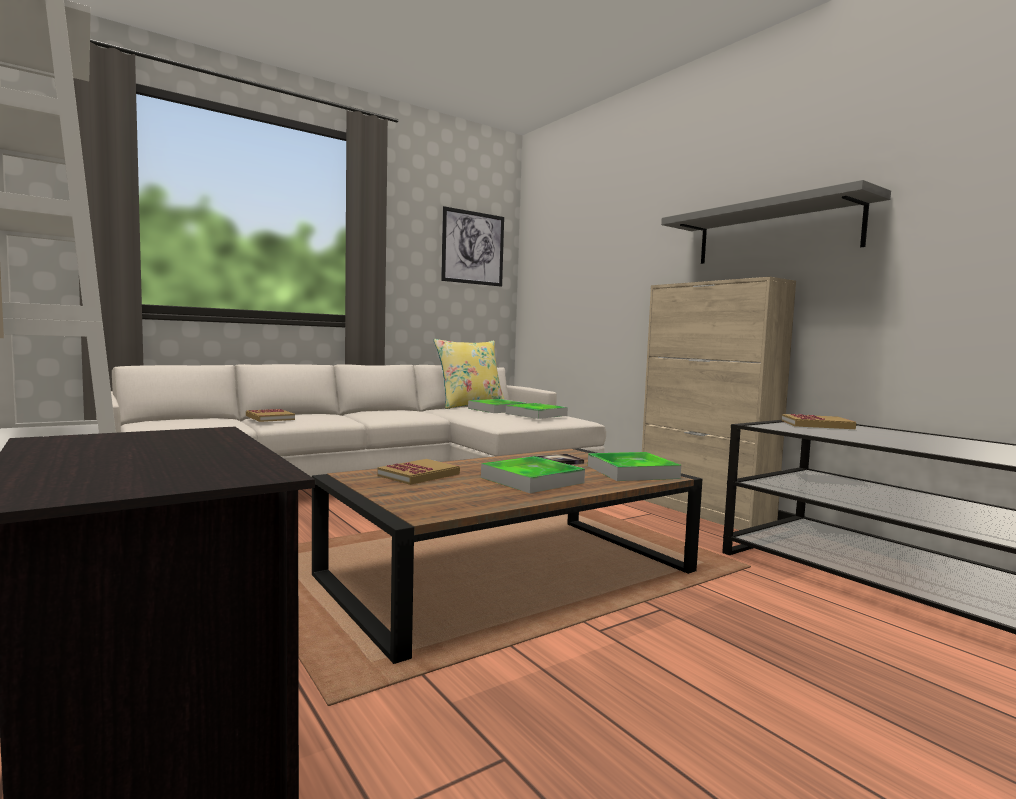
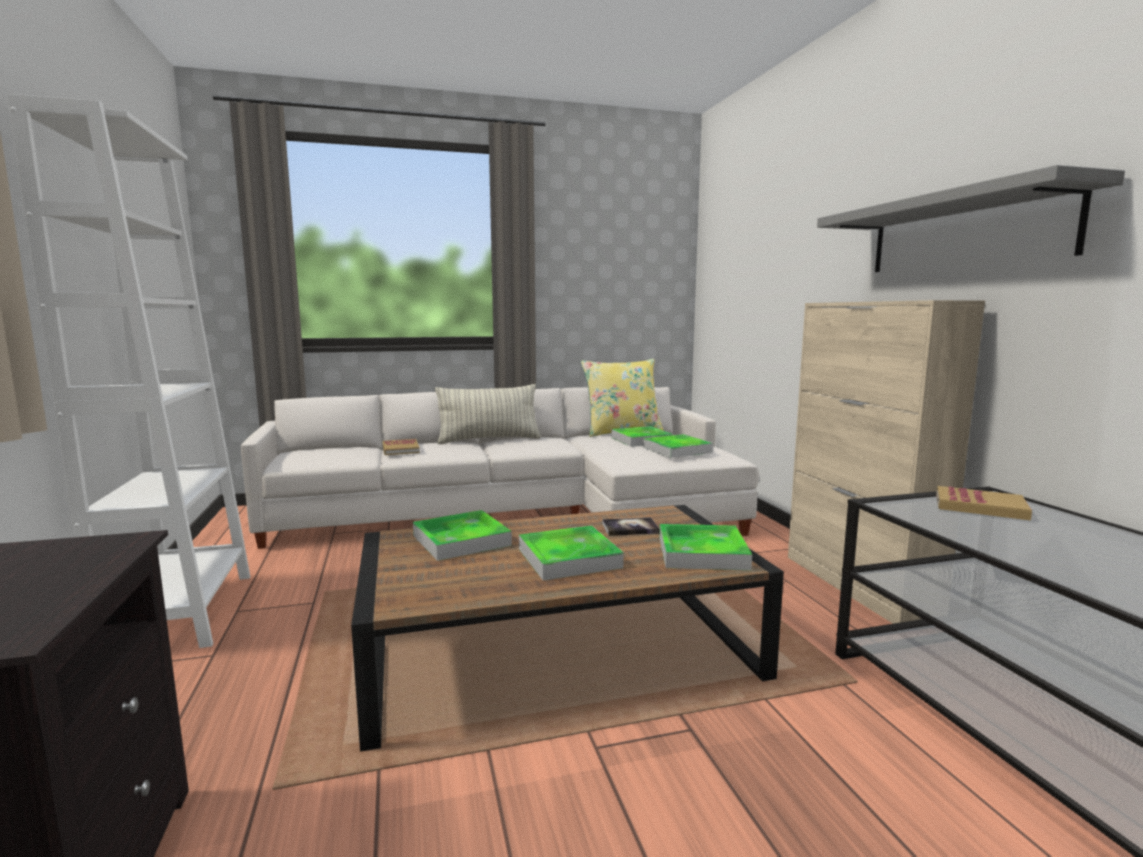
camera: 20 degrees right, 5 degrees up
(352, 411) = (489, 440): none -> pillow
(419, 475) = (461, 540): book -> tray
(473, 248) = (639, 253): picture -> none

